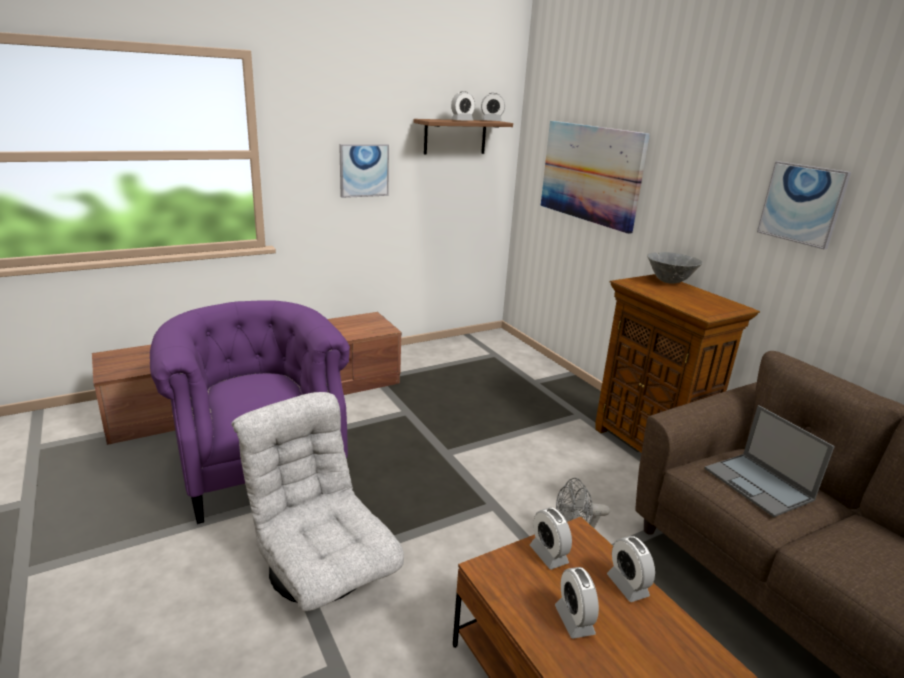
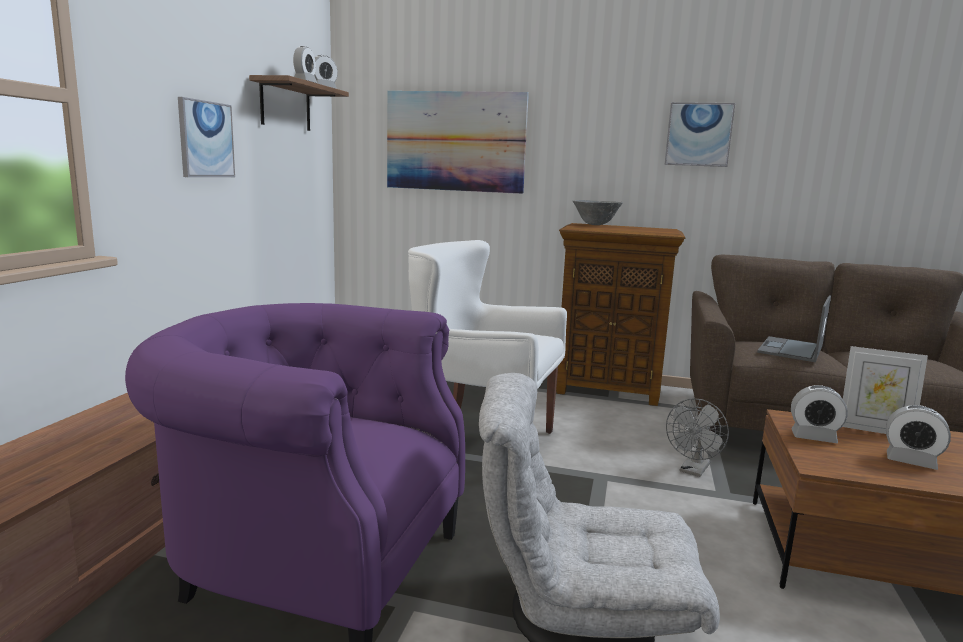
camera: 45 degrees left, 10 degrees down
(463, 439) = (481, 442): none -> white armchair
(627, 585) = (874, 429): alarm clock -> picture frame
(759, 485) = (791, 350): laptop -> laptop turned 105 degrees clockwise

